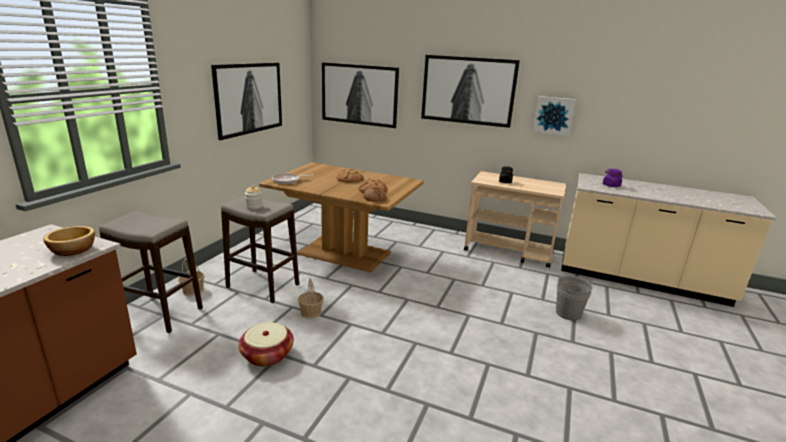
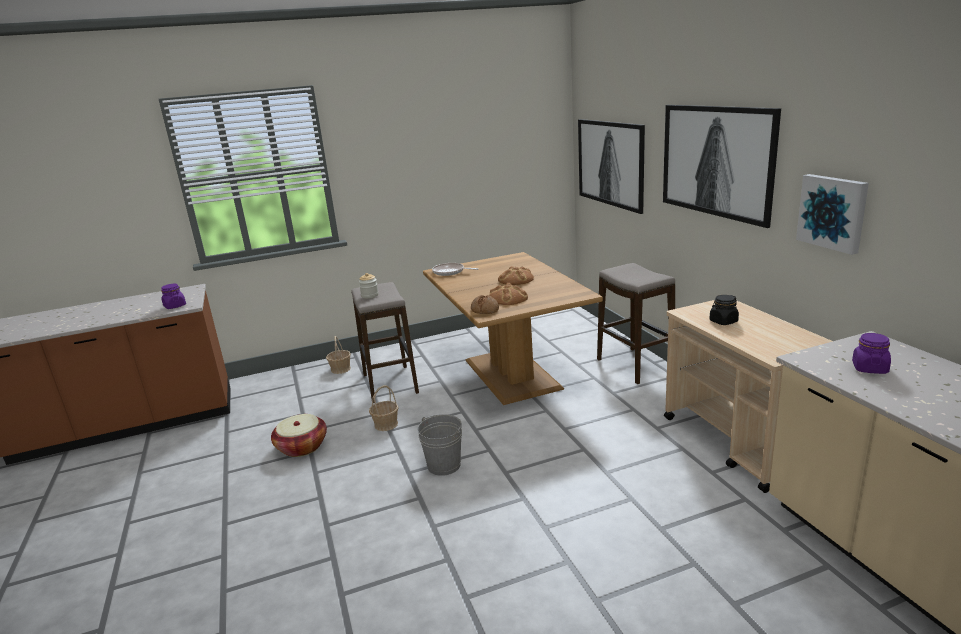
camera: 50 degrees right, 0 degrees up
(74, 250) = (175, 306): bowl -> purple jar
(159, 313) = (296, 381): stool -> stool (635, 365)
(249, 98) = (454, 172): picture -> none
(568, 313) = (665, 565): grey bucket -> grey bucket (444, 465)

